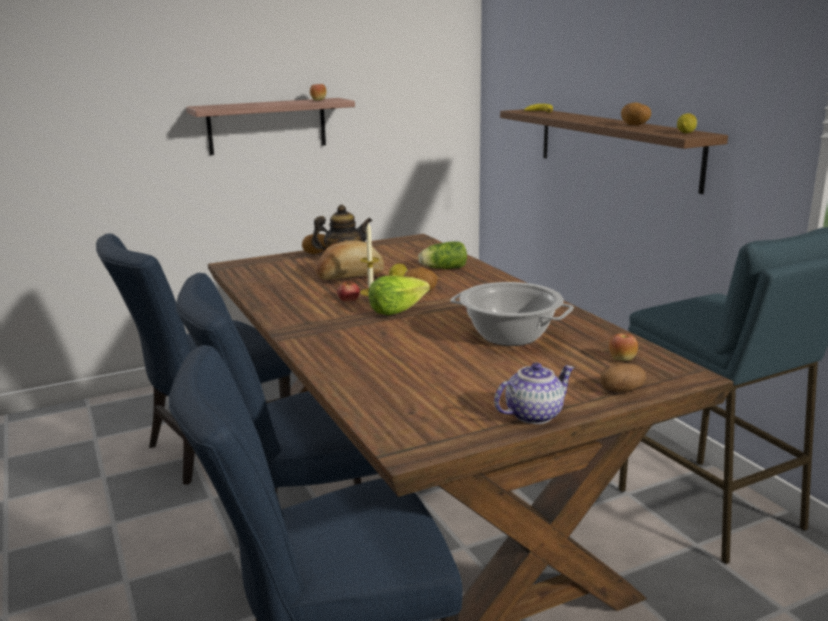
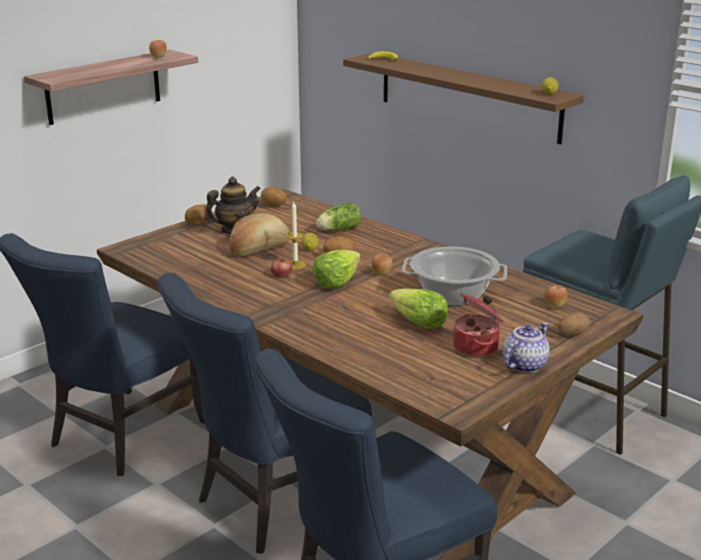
camera: 20 degrees left, 5 degrees up
(446, 356) = (417, 323): none -> lettuce
(450, 308) = (381, 274): none -> apple
(492, 388) = (477, 347): none -> cooking pot
(634, 125) = (495, 83): potato -> potato (273, 206)

